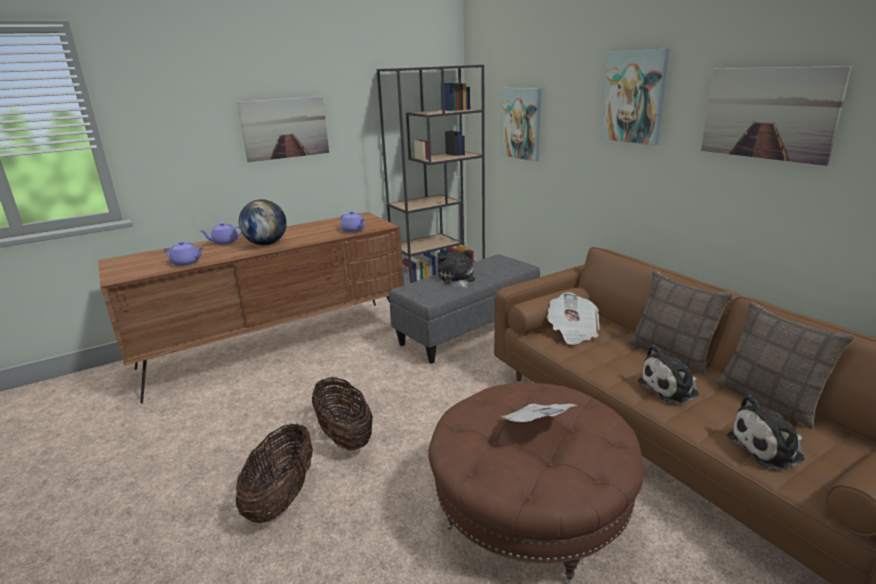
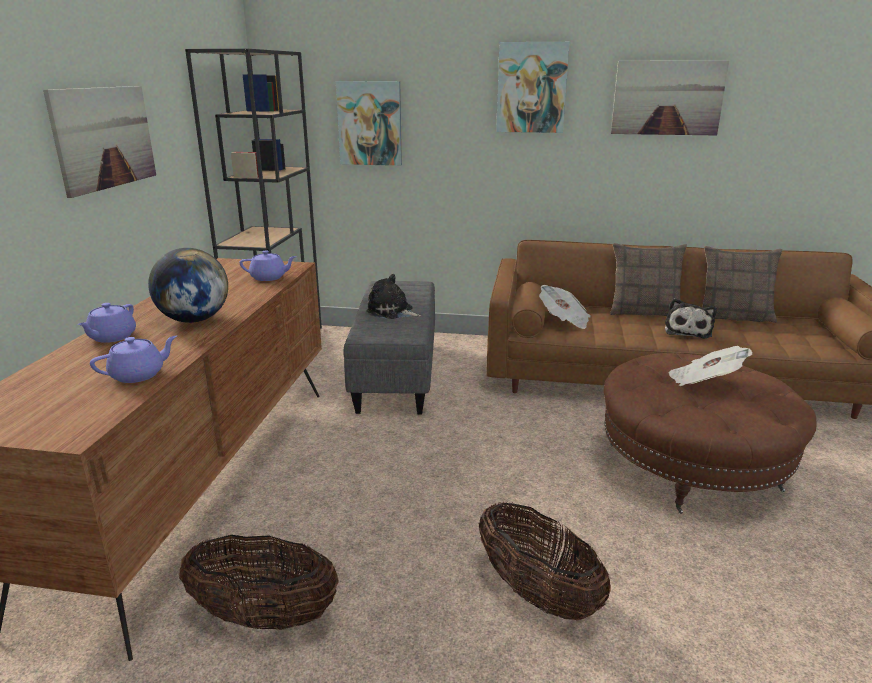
camera: 50 degrees left, 0 degrees up
(345, 437) = (478, 512): basket -> basket (264, 616)
(768, 448) = (783, 339): plush toy -> none

